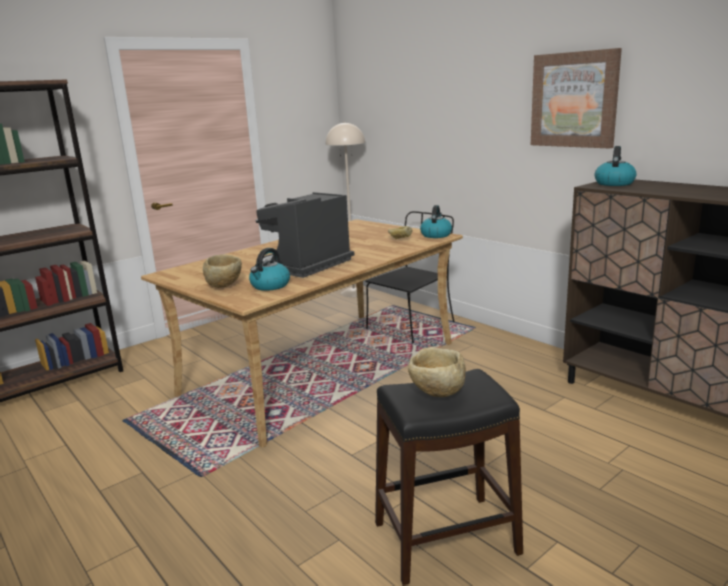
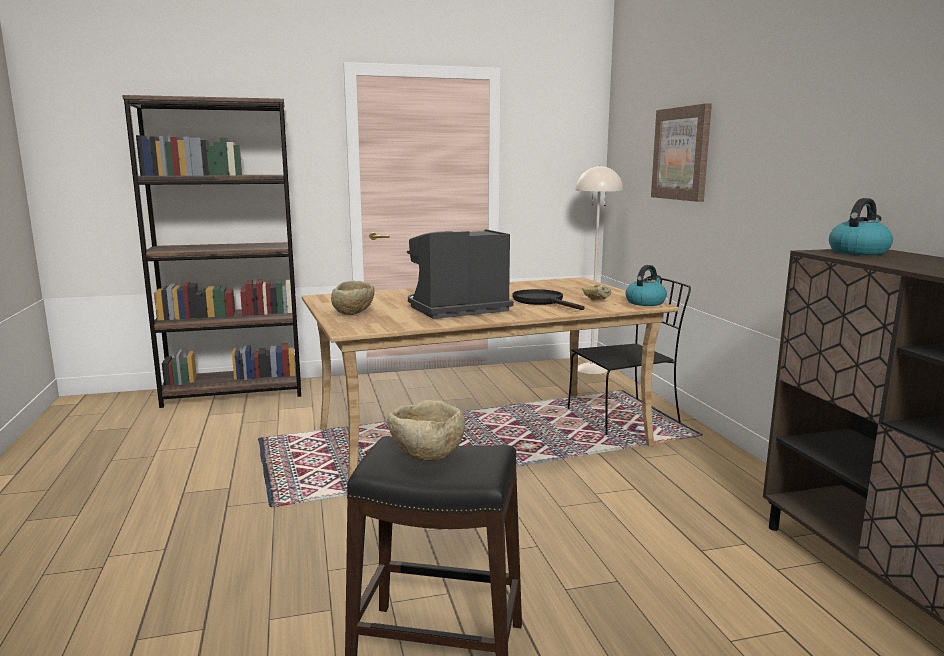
camera: 25 degrees right, 5 degrees down
(270, 286) = (392, 320): kettle -> none
(362, 247) = (542, 302): none -> black frying pan
(574, 100) = (840, 137): picture -> picture (682, 153)

